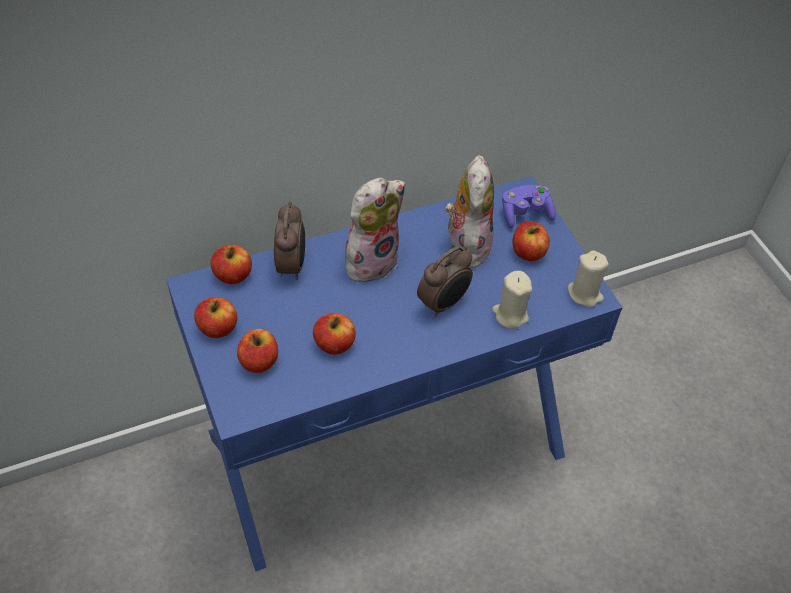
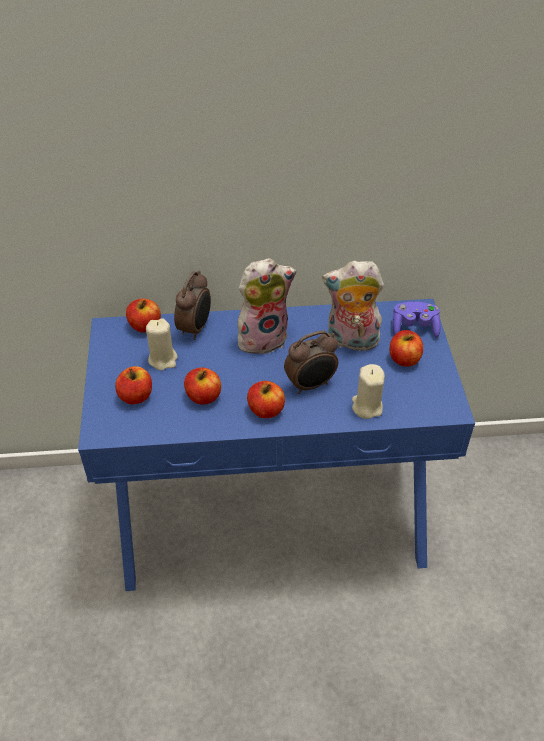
camera: 20 degrees right, 5 degrees down
(218, 328) = (114, 363): apple -> apple (266, 410)
(466, 244) = (351, 341): plush toy -> plush toy turned 105 degrees counterclockwise
(585, 294) = (443, 404): beige candle -> beige candle (163, 359)

